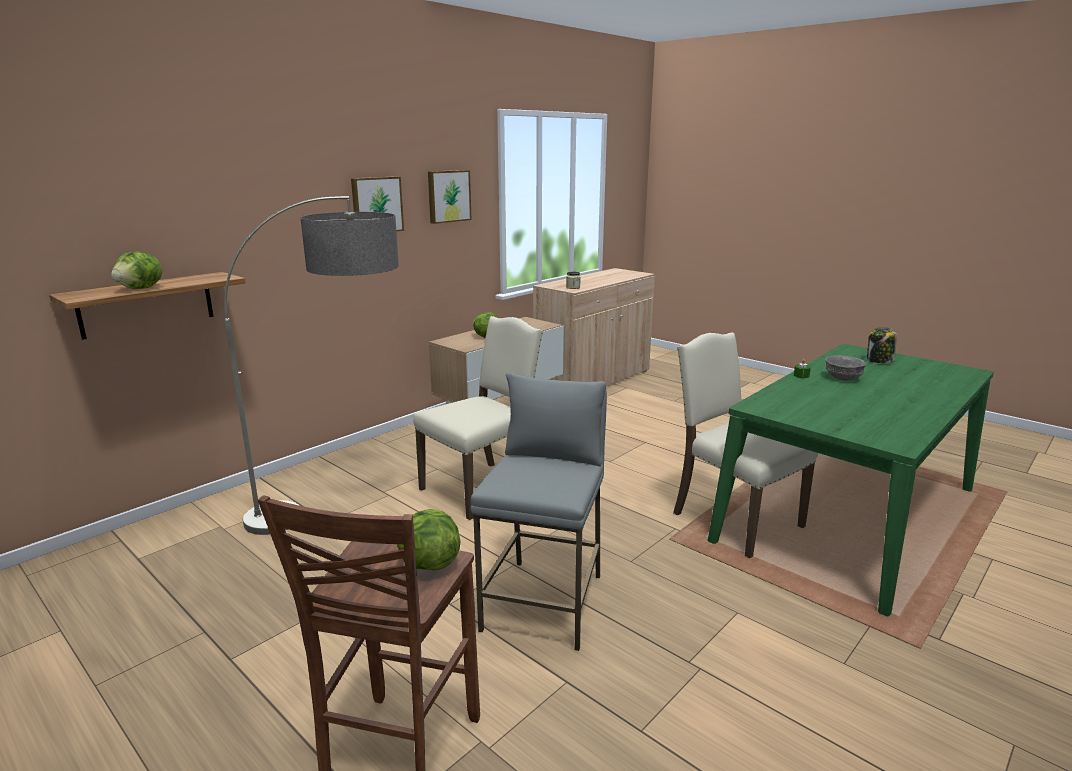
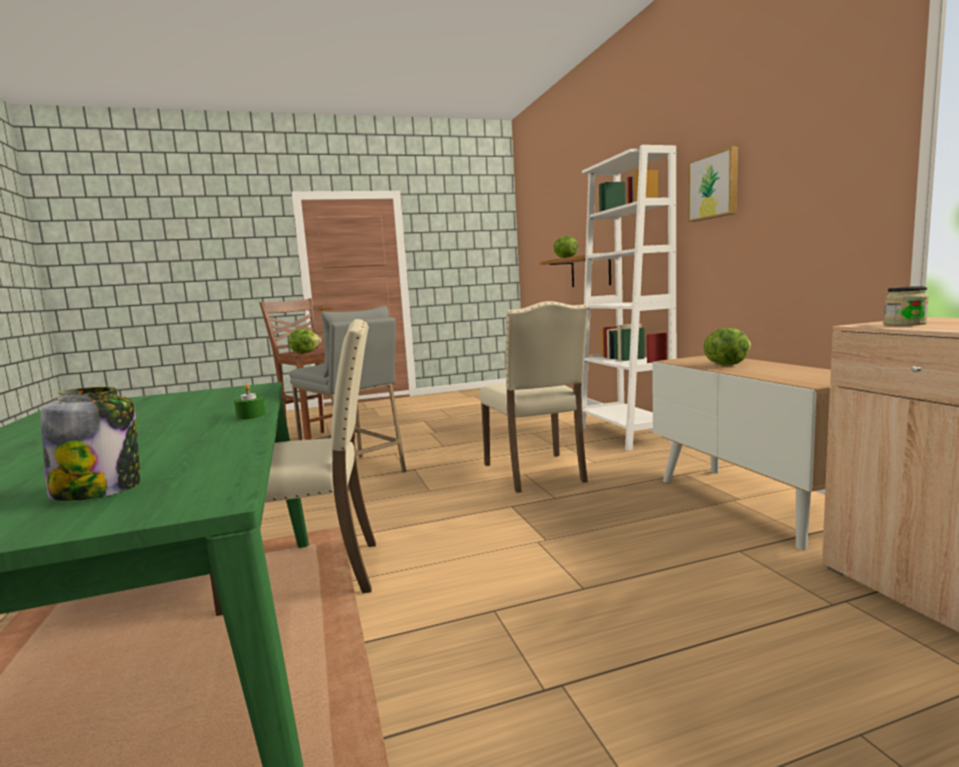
camera: 120 degrees right, 10 degrees down
(336, 467) = (624, 435): none -> white bookcase
(342, 512) = (542, 436): floor lamp -> none
(448, 196) = (806, 156): picture -> none
(843, 378) = (175, 433): grey bowl -> none

